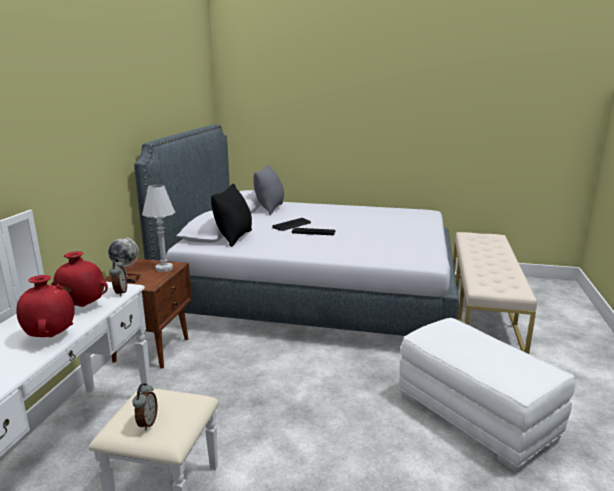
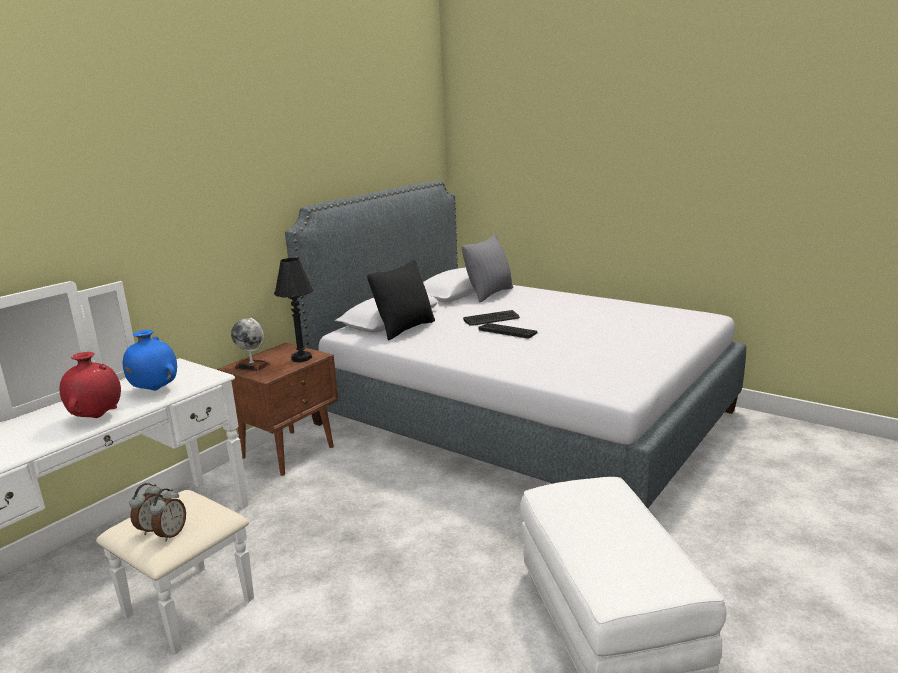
camera: 25 degrees right, 0 degrees up
(82, 306) = (154, 390): red vase -> blue vase
(120, 292) = (202, 380): alarm clock -> alarm clock (171, 534)
(164, 268) = (301, 358): white table lamp -> black table lamp
(483, 311) = (753, 479): beige bench -> none

